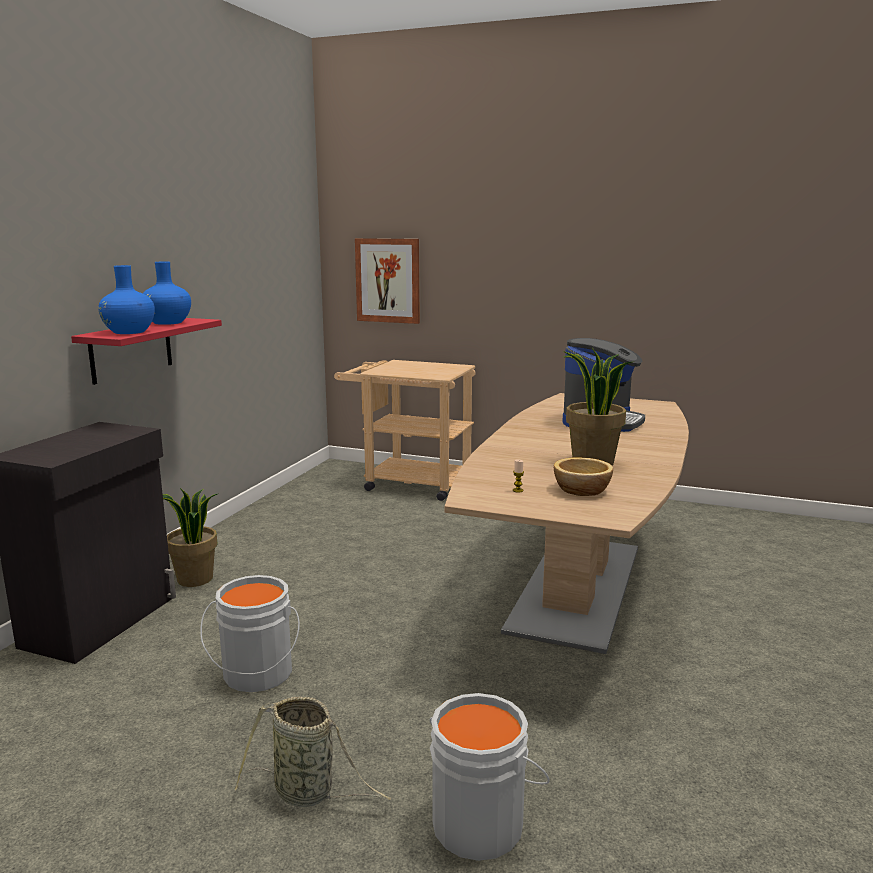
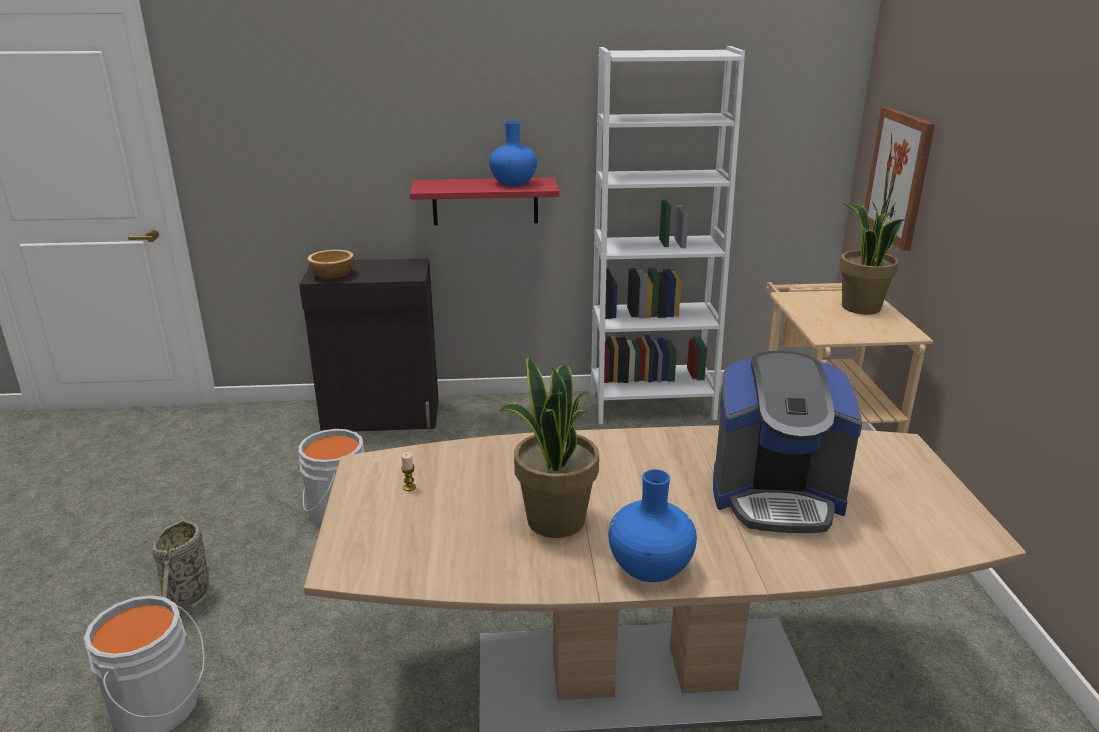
camera: 65 degrees right, 10 degrees up
(129, 332) = (446, 186): blue vase -> blue vase (650, 567)
(195, 579) = (472, 424): potted plant -> potted plant (860, 307)
(278, 508) = (651, 405): none -> white bookcase
(583, 490) = (435, 531): bowl -> bowl (332, 275)

